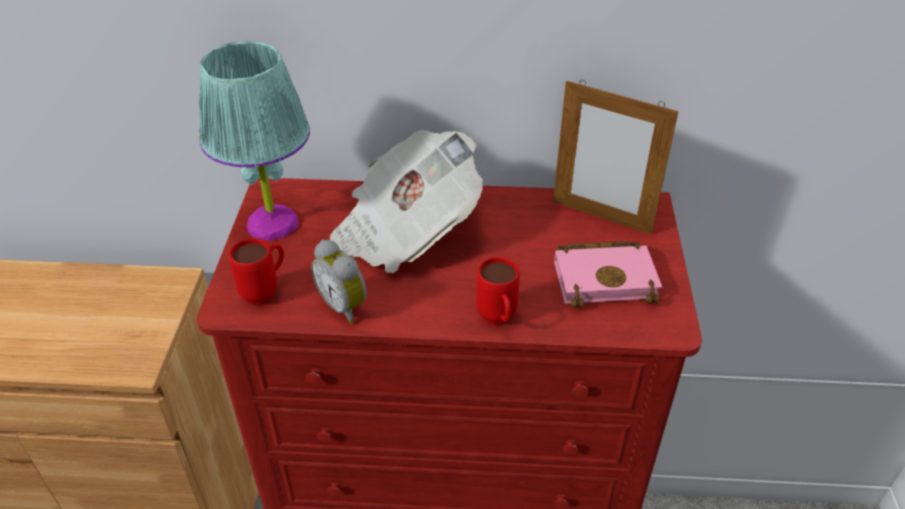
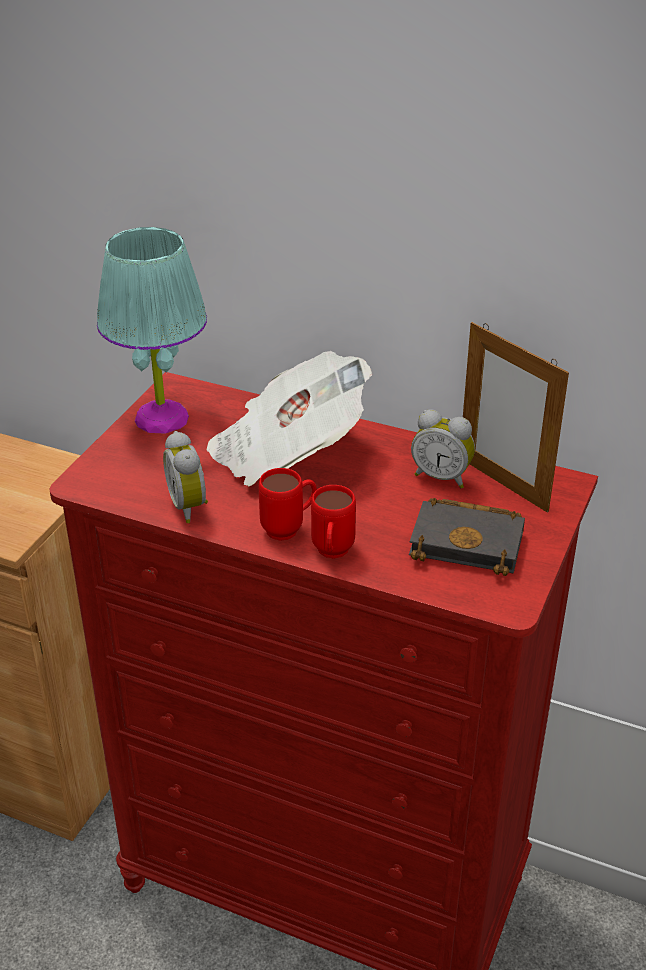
camera: 20 degrees right, 5 degrees down
(266, 291) = (124, 477): red mug -> red mug (290, 529)
(549, 222) = (442, 476): none -> alarm clock
(606, 278) = (470, 542): pink book -> black book

